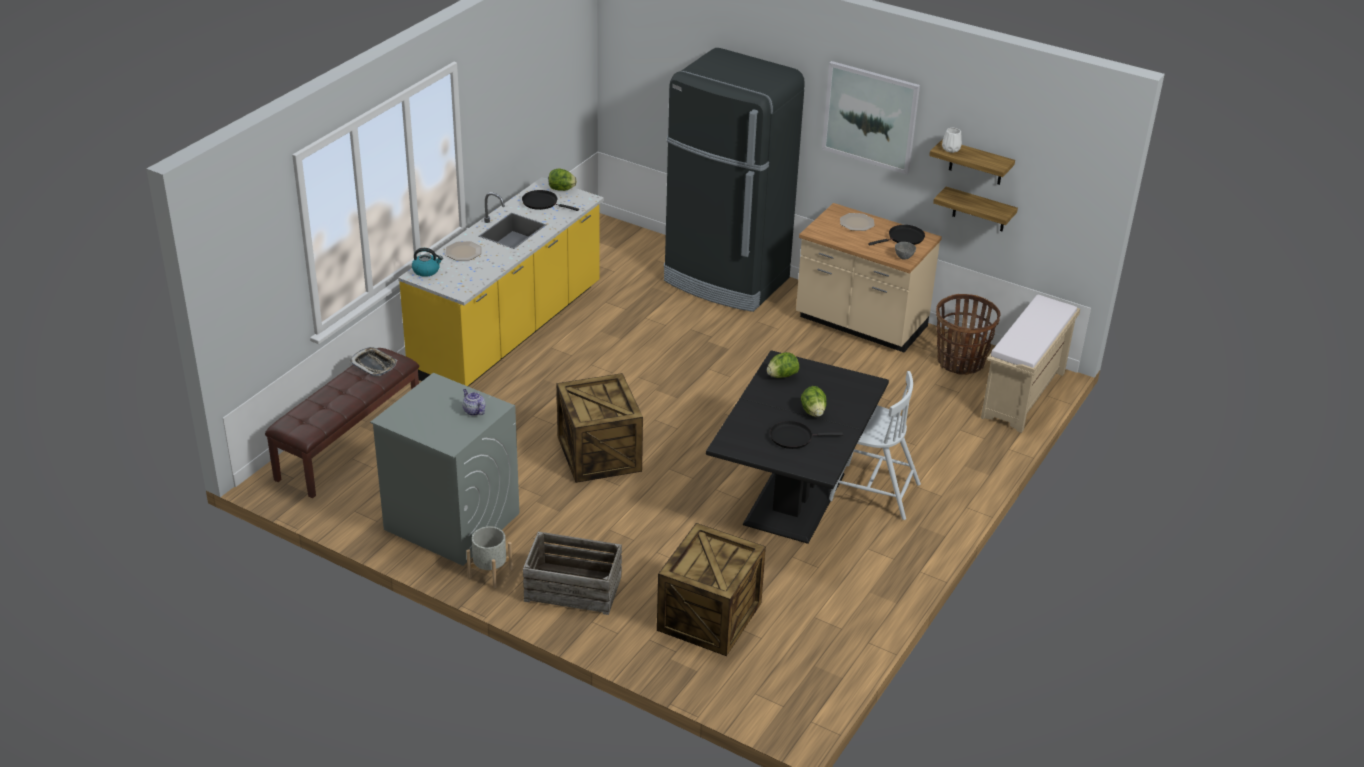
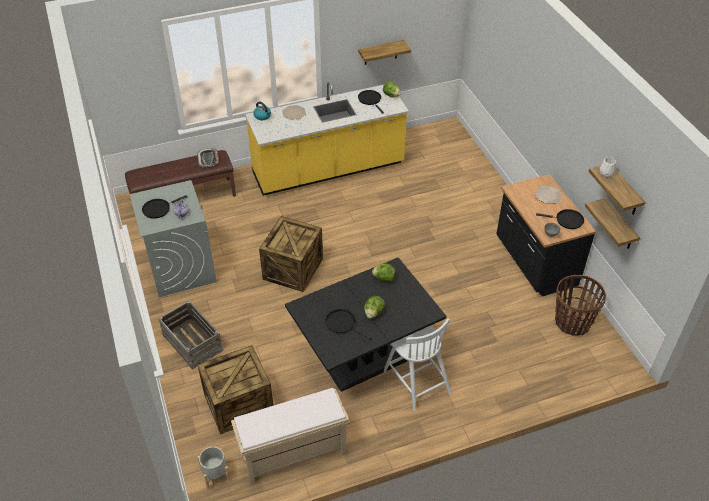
camera: 40 degrees right, 10 degrees up
(435, 420) = (158, 209): none -> black frying pan
(490, 573) = (166, 309): grey planter -> grey planter (215, 475)
(520, 136) = (380, 52): none -> shelf
(726, 281) = (482, 194): black fridge -> none
(860, 324) = (534, 263): beige counter -> black counter
(870, 117) = (577, 125): picture -> none
(1023, 396) = (589, 370): beige bench -> beige bench (293, 455)

